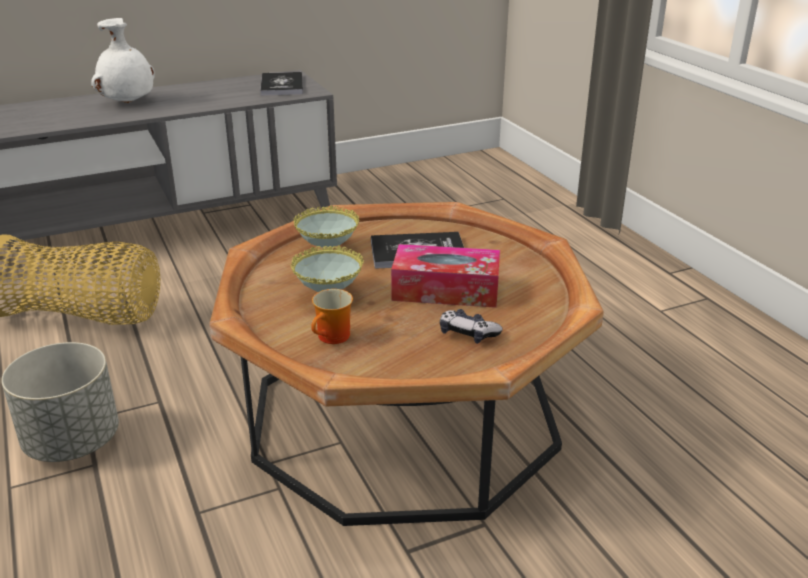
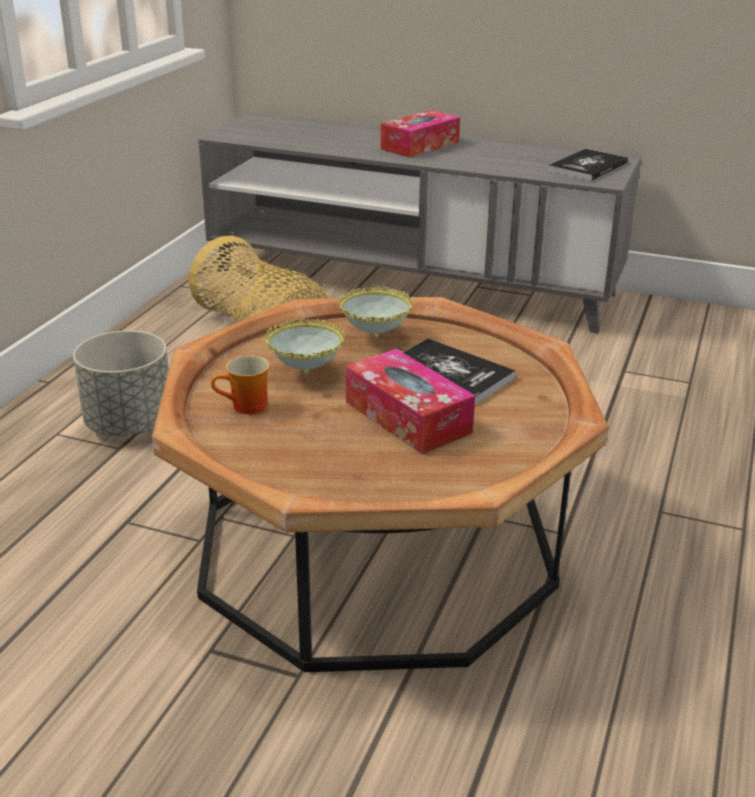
camera: 45 degrees right, 0 degrees up
(129, 102) = (420, 145): white vase -> tissue box
(468, 334) = (351, 461): game controller -> none

